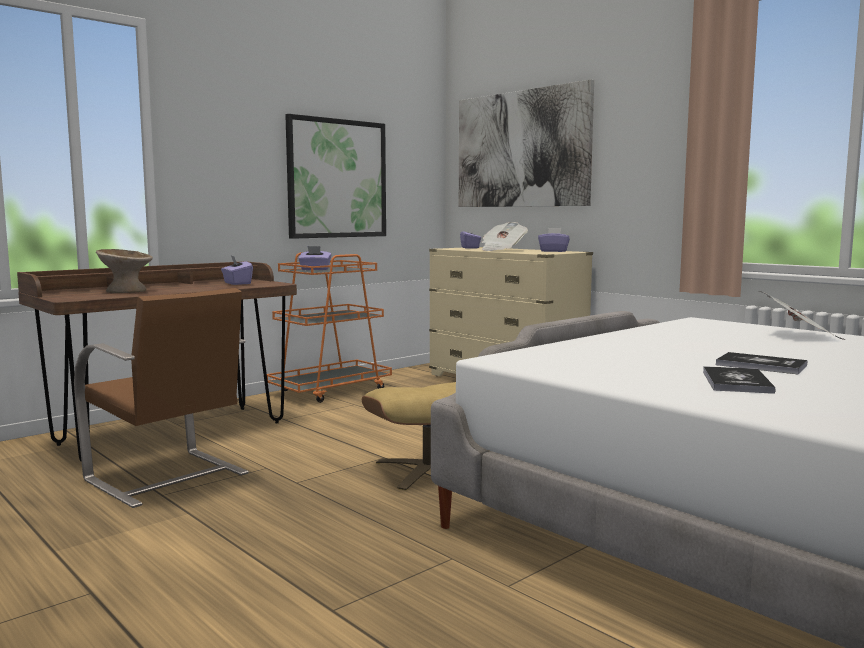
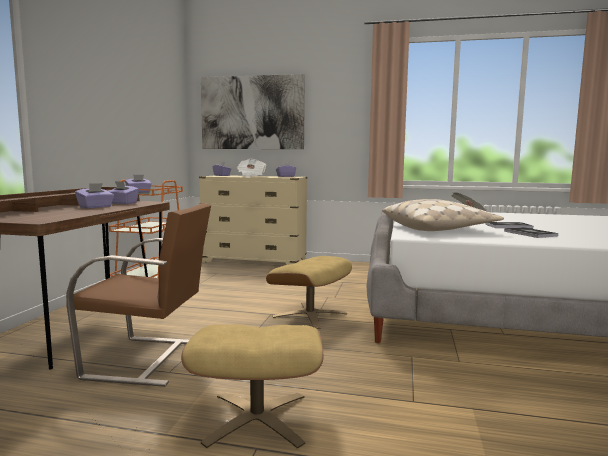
camera: 35 degrees left, 0 degrees up
(126, 291) = (59, 213): beige bowl -> none
(143, 566) = (256, 419): none -> beige ottoman
(188, 286) = (95, 207): none -> purple tissue box
(337, 178) = (137, 125): picture -> none
(597, 355) = (438, 229): none -> beige pillow

